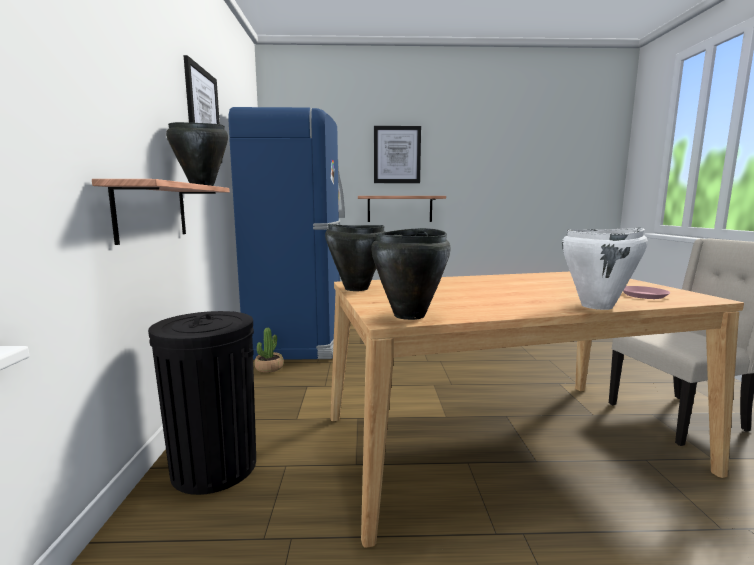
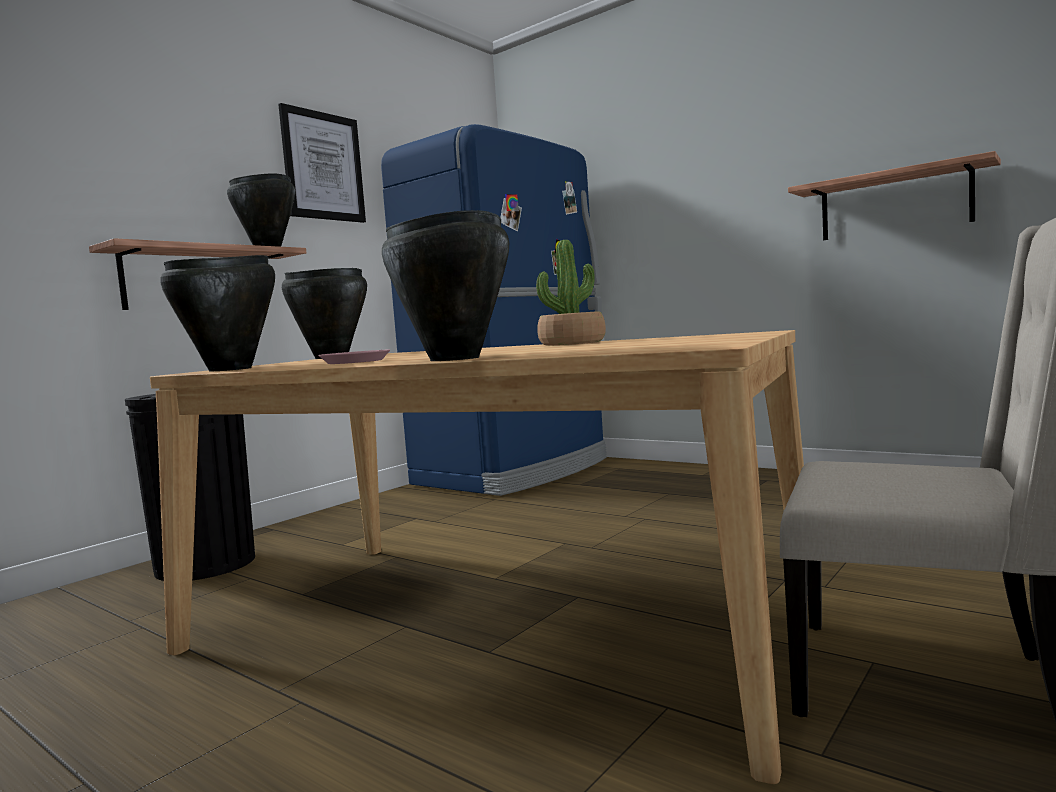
camera: 40 degrees right, 5 degrees down
(269, 368) = (418, 495): potted plant -> potted plant (572, 343)
(397, 155) = (683, 167): picture -> none
(399, 209) = (693, 261): shelf -> shelf (894, 204)
(597, 306) = (454, 359): white cooking pot -> black cooking pot
(644, 295) = (618, 348): pink plate -> pink plate (355, 362)

